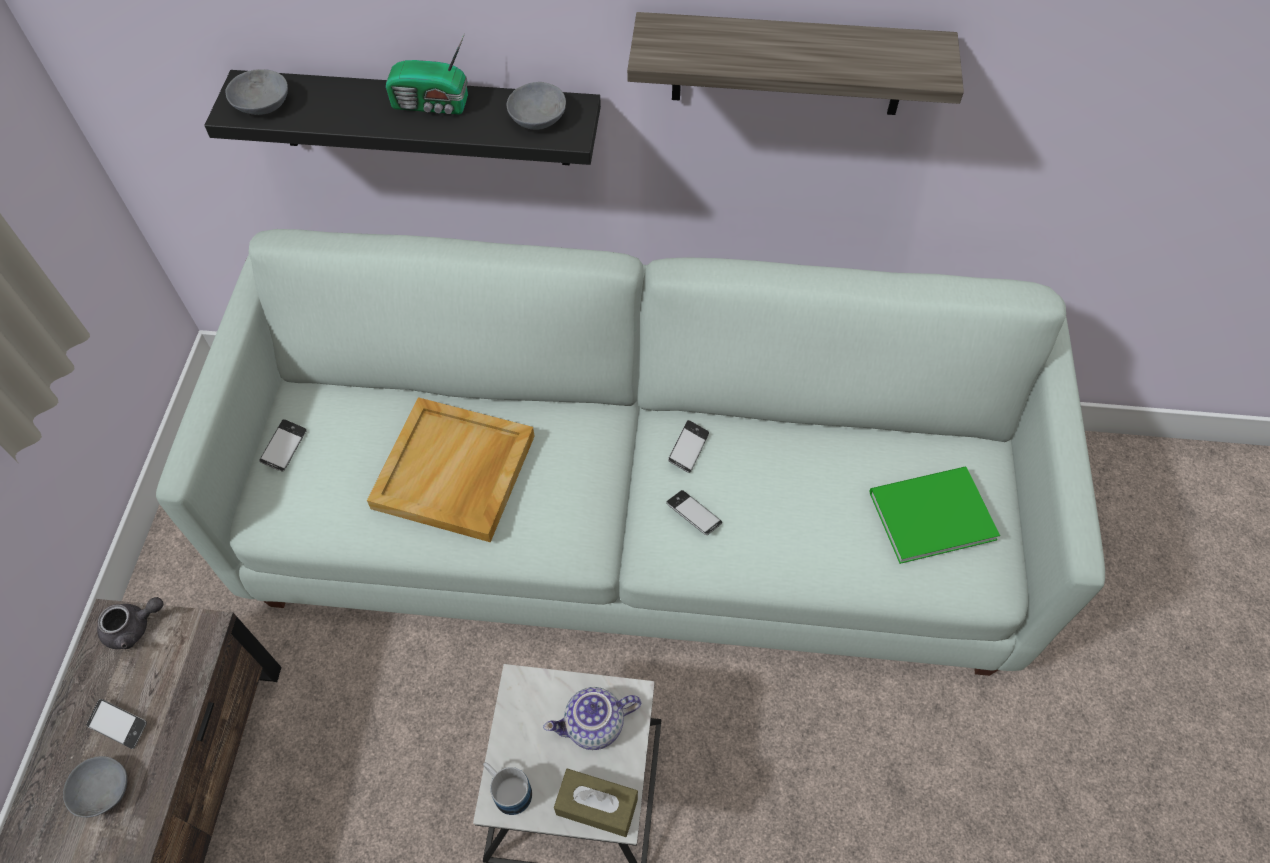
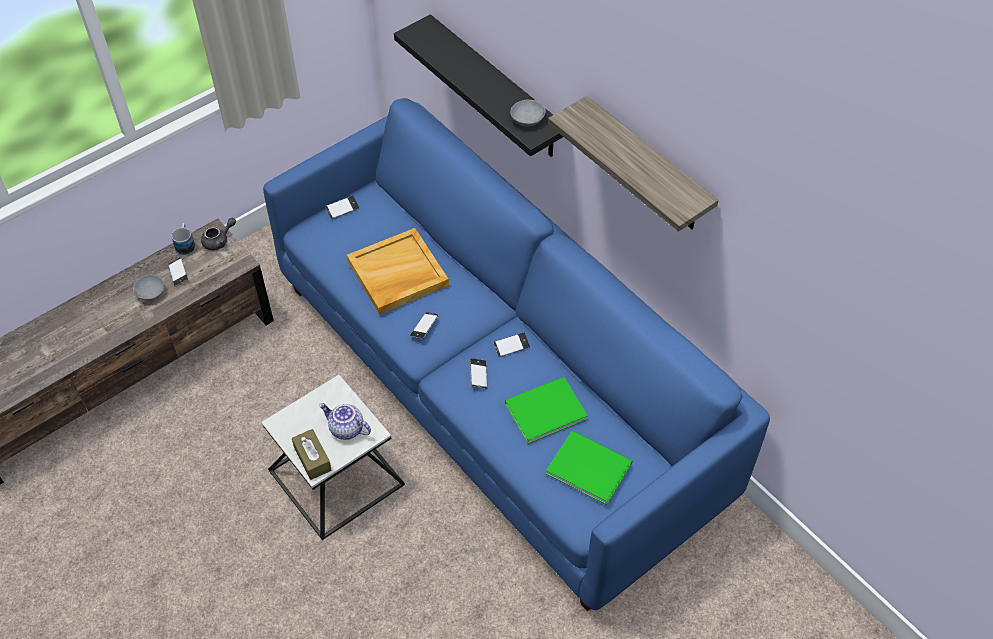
camera: 45 degrees right, 5 degrees down
(134, 628) = (219, 240): grey teapot -> grey teapot turned 60 degrees counterclockwise
(261, 105) = (424, 38): grey bowl -> none
(432, 105) = (491, 84): radio -> none
(507, 789) = (286, 421): mug -> mug (186, 244)
(563, 511) = (424, 327): none -> phone
(636, 518) = (497, 388): white sofa -> blue sofa
(809, 493) = (543, 410): none -> green book

